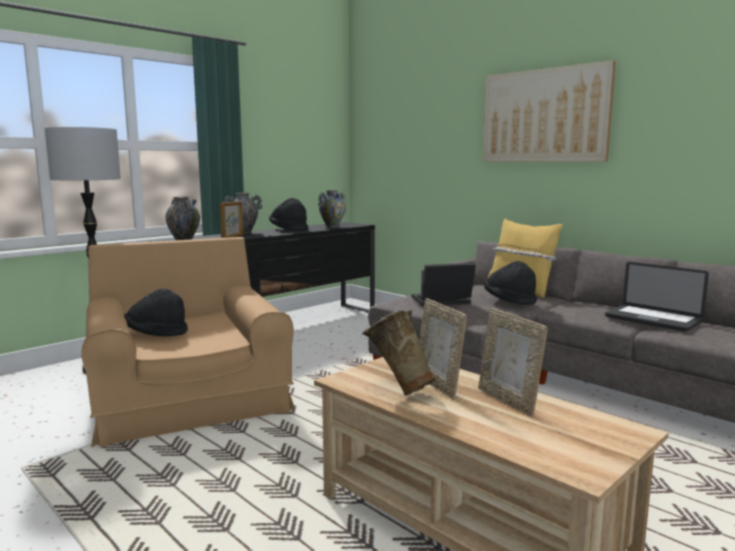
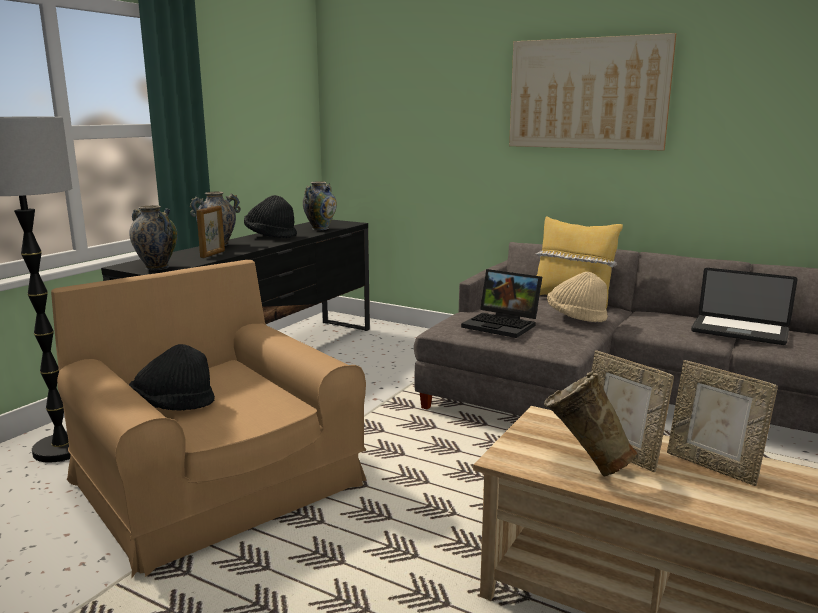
camera: 15 degrees left, 5 degrees up
(441, 301) = (503, 325): laptop -> laptop turned 120 degrees counterclockwise
(509, 301) = (575, 318): black hat -> beige hat

